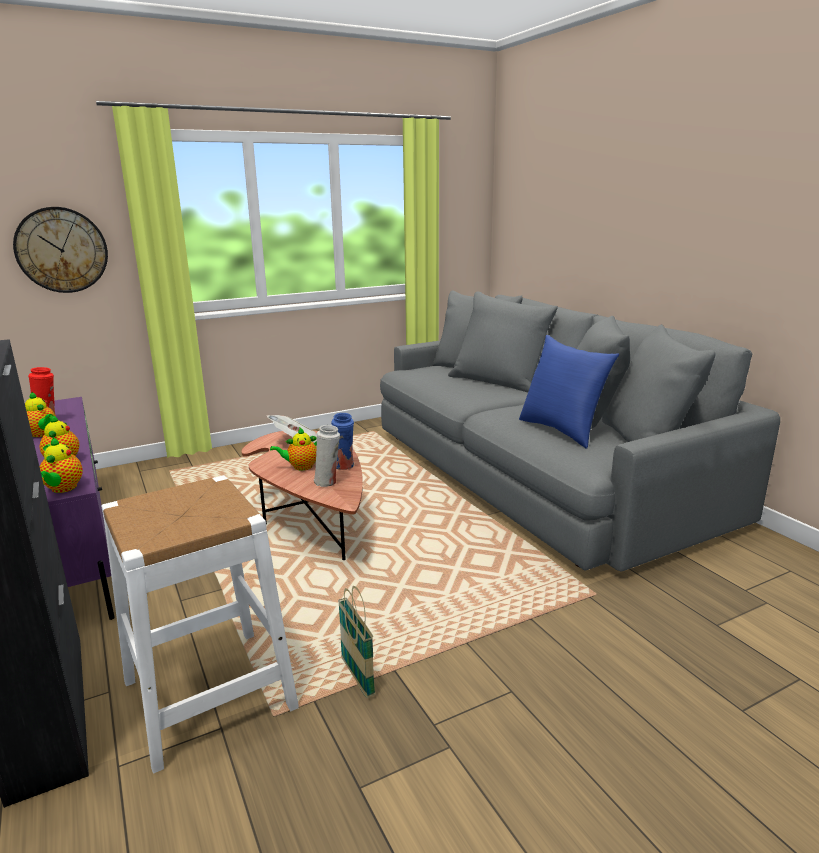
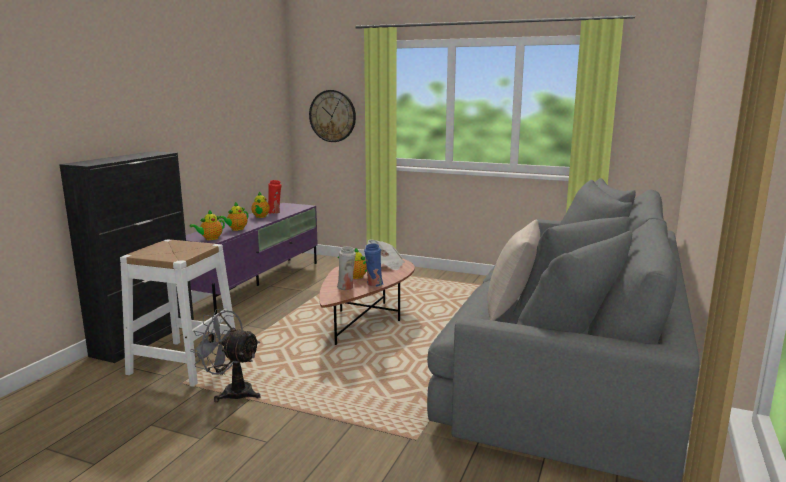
camera: 50 degrees right, 5 degrees down
(357, 678) = (232, 392): basket -> grey fan
(562, 430) = (512, 308): blue pillow -> beige pillow

